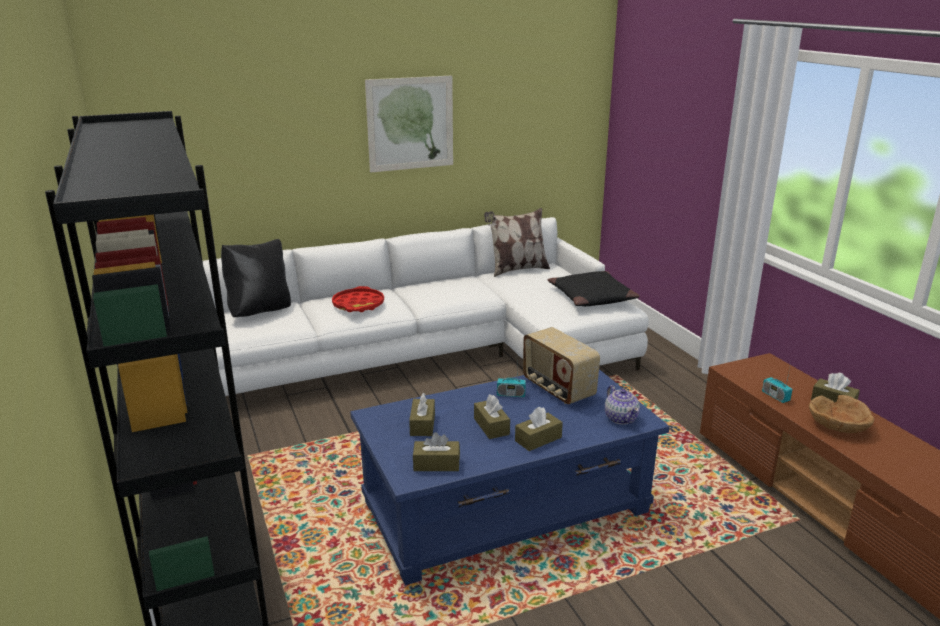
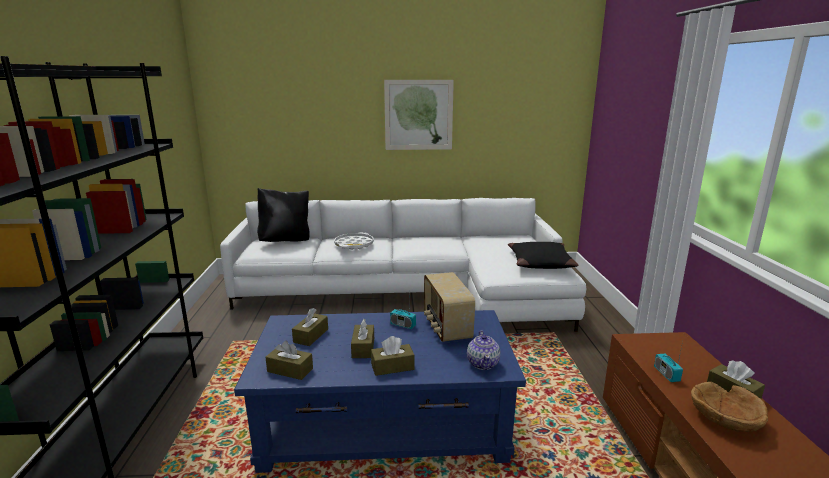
camera: 20 degrees right, 5 degrees down
(358, 304) = (354, 244): red tray -> white tray
(517, 270) = (495, 236): pillow -> none

